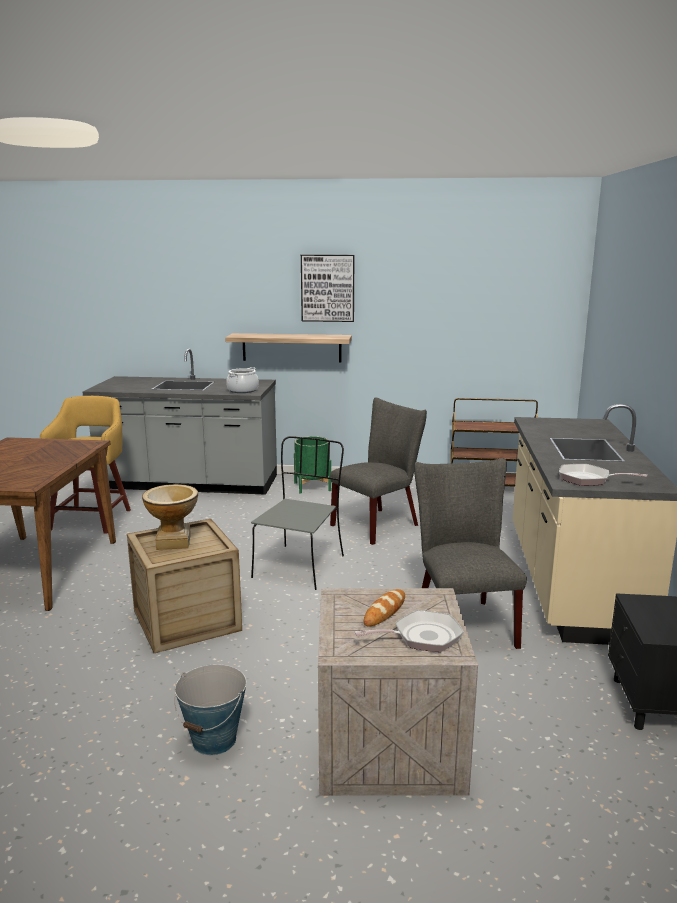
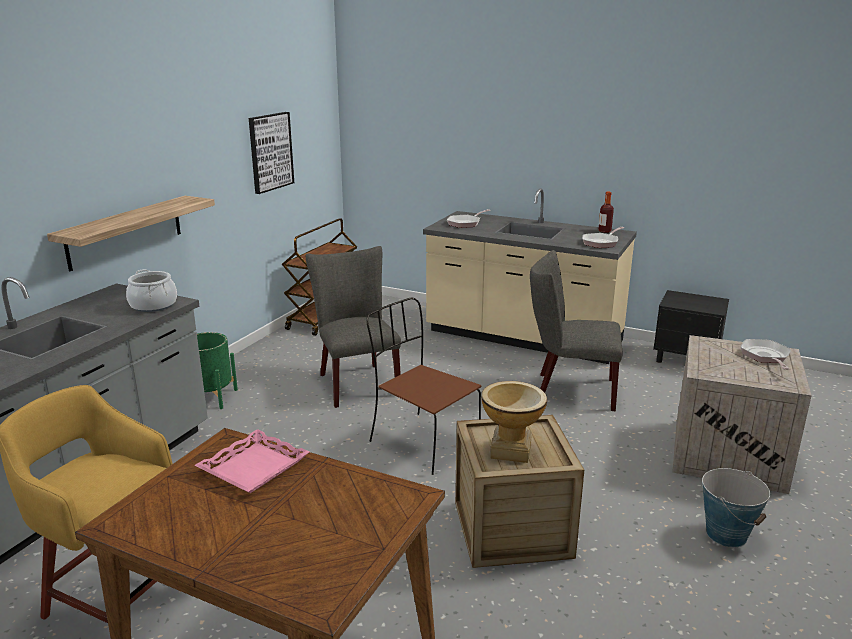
camera: 70 degrees left, 5 degrees up
(62, 452) = (254, 468): none -> pink tray
(300, 566) = (422, 441): grey chair -> brown chair
(327, 288) = (153, 139): picture -> picture (270, 152)
(385, 611) = (727, 361): bread -> none
(562, 426) = (465, 223): none -> frying pan
(648, 478) = (604, 231): none -> bottle

